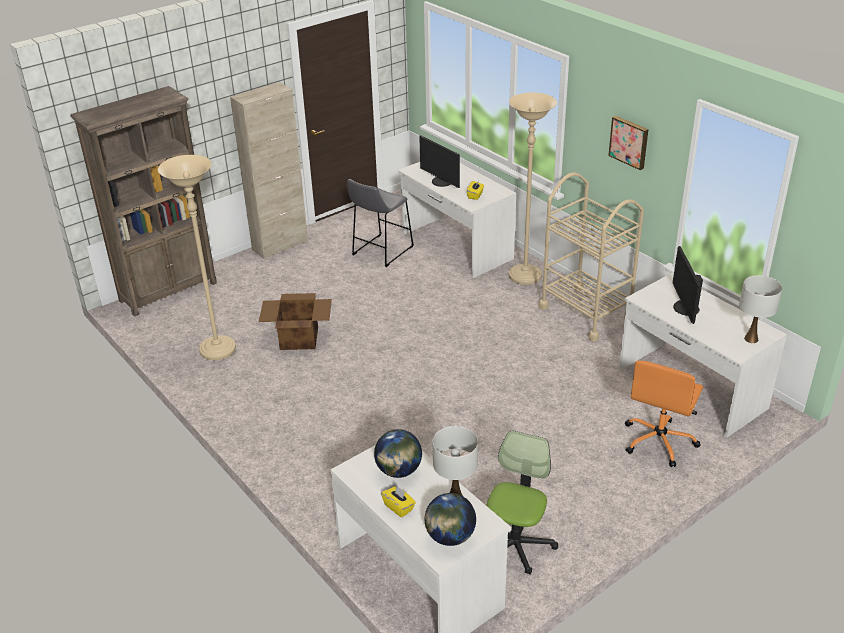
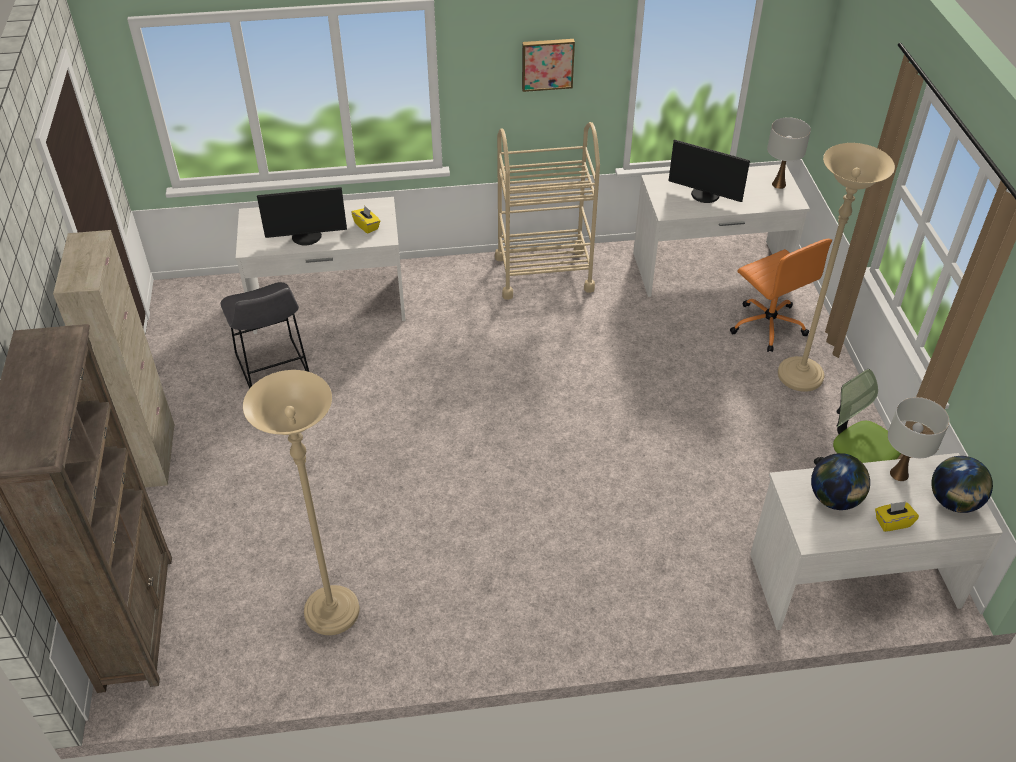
camera: 60 degrees left, 10 degrees up
(298, 338) = (380, 519): cardboard box -> none
(525, 276) = (441, 282): beige floor lamp -> beige floor lamp (800, 376)

